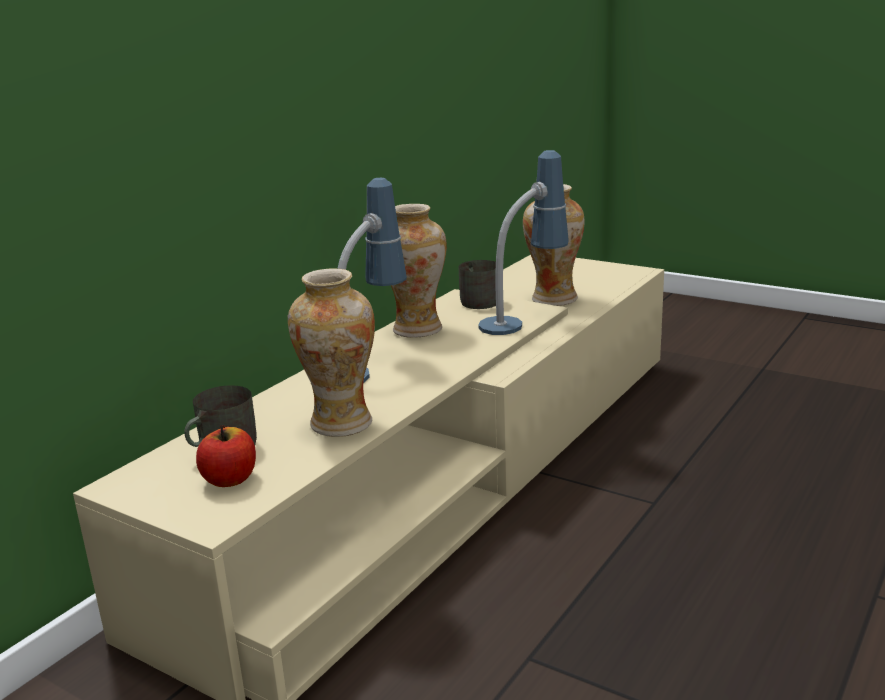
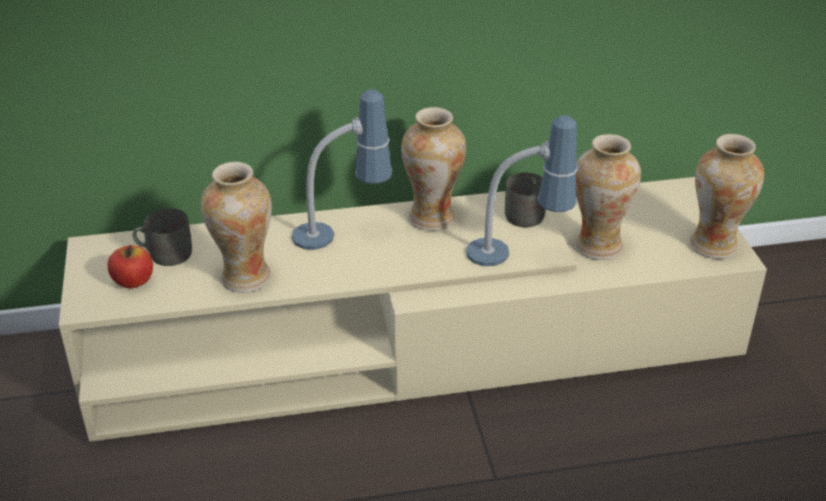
camera: 45 degrees right, 15 degrees up
(616, 272) = (714, 245): none -> vase

